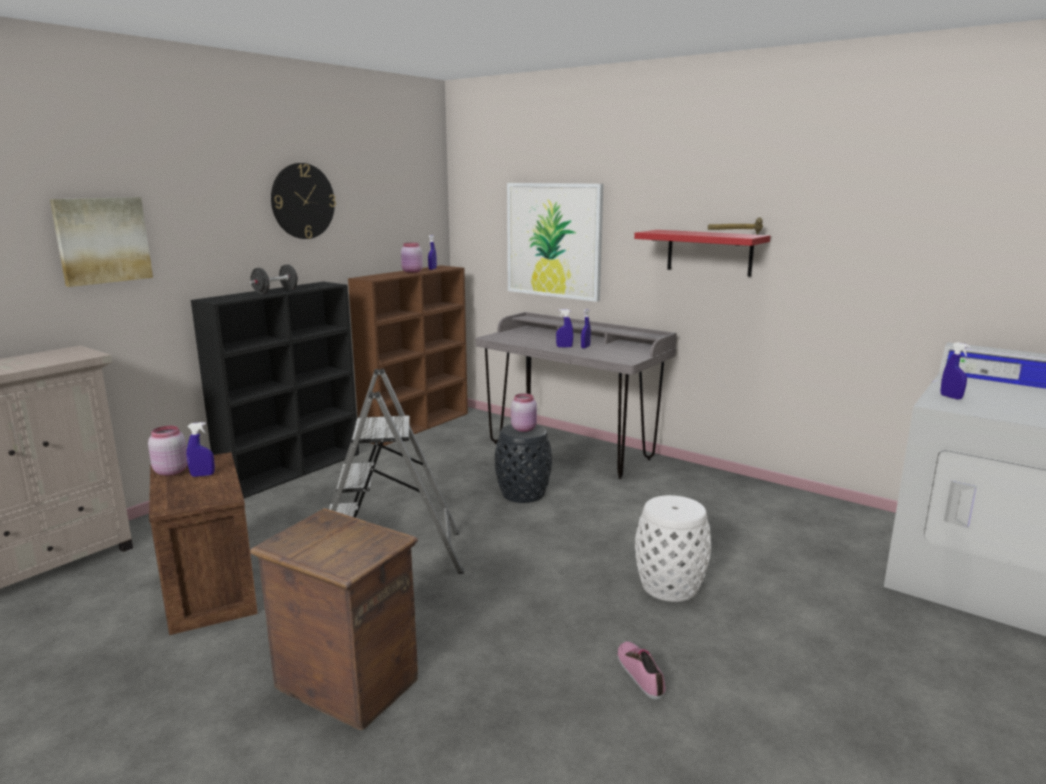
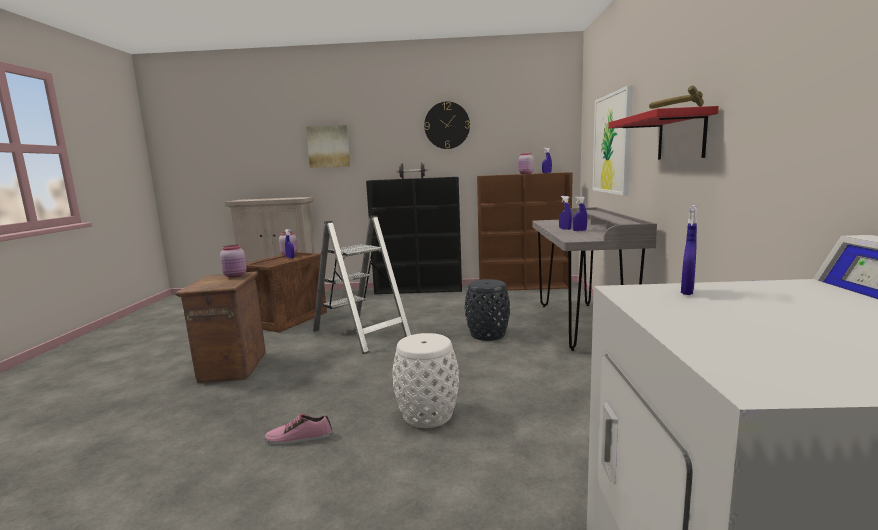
camera: 55 degrees right, 5 degrees down
(524, 429) = (489, 282): pink jar -> pink jar (235, 276)
(641, 673) = (298, 437): shoe -> shoe turned 135 degrees counterclockwise

